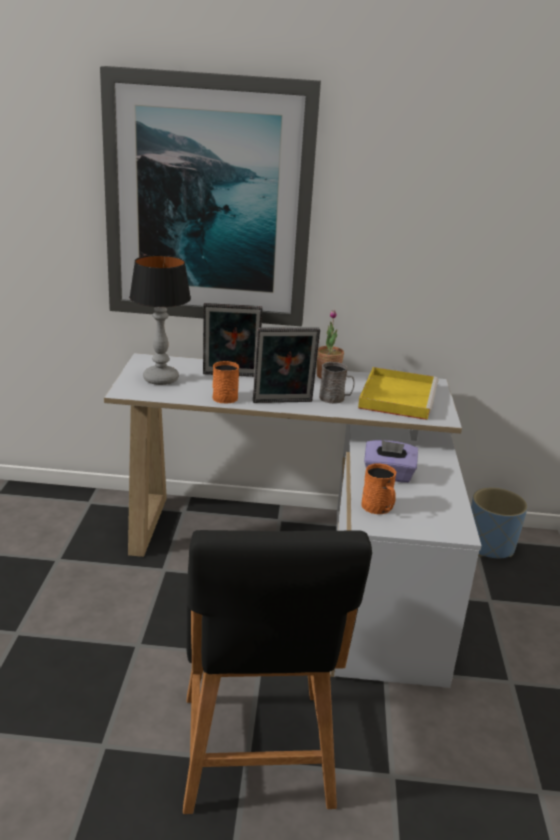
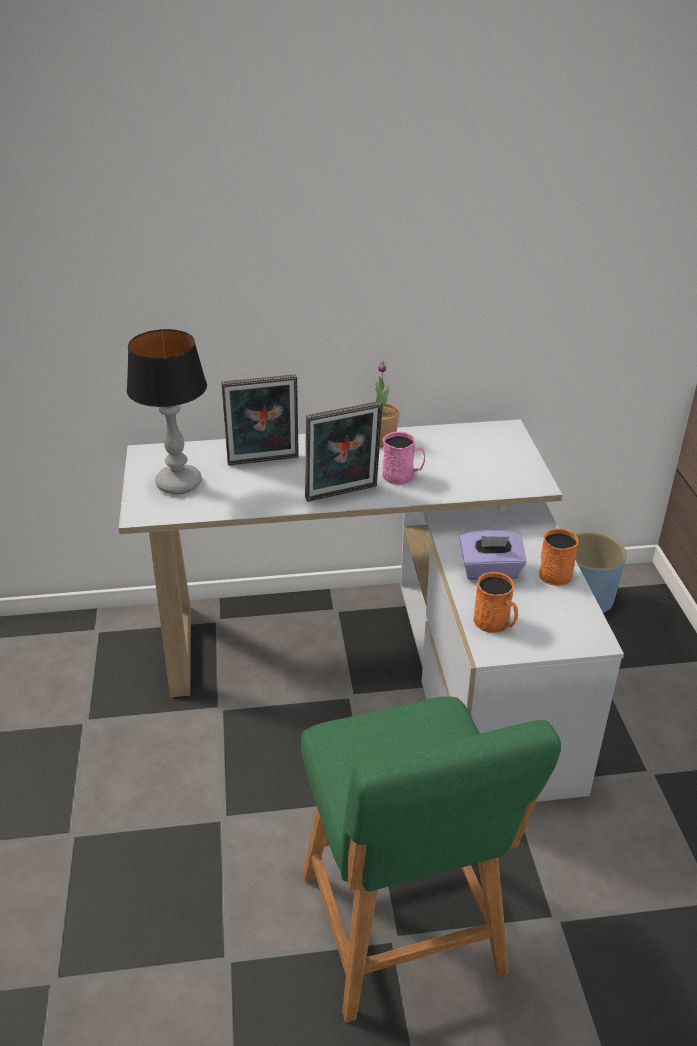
camera: 10 degrees left, 10 degrees up
(210, 201) = (204, 243): picture -> none
(227, 396) = (272, 497): orange mug -> orange mug (556, 571)
(256, 757) = (404, 932): black stool -> green stool
(335, 398) = (402, 476): grey mug -> pink mug
(397, 396) = (473, 458): yellow tray -> none

